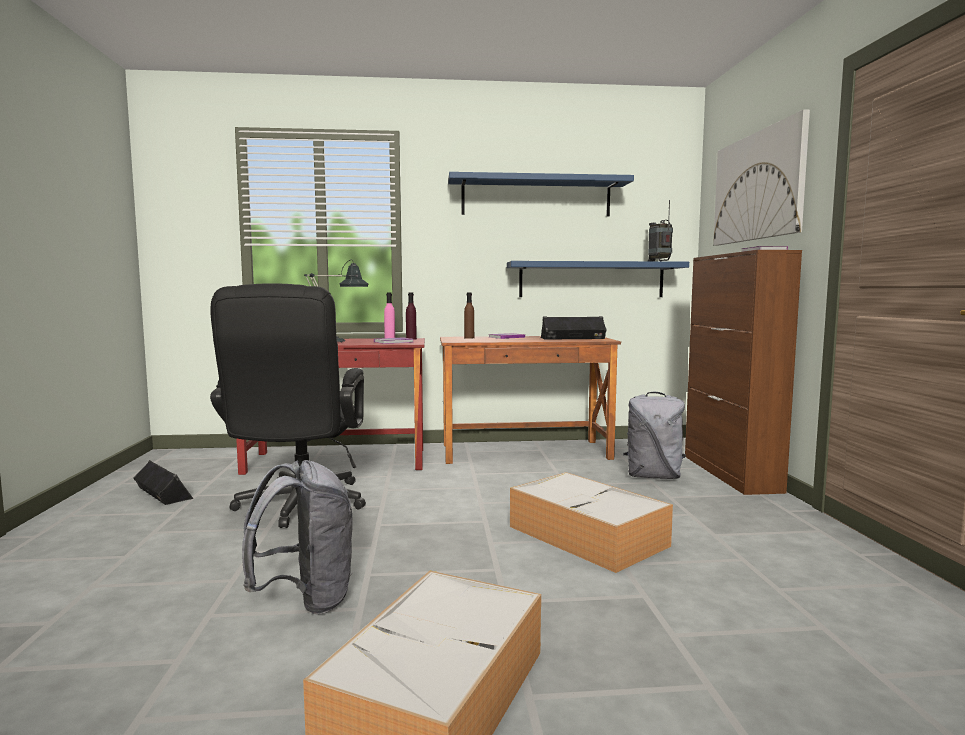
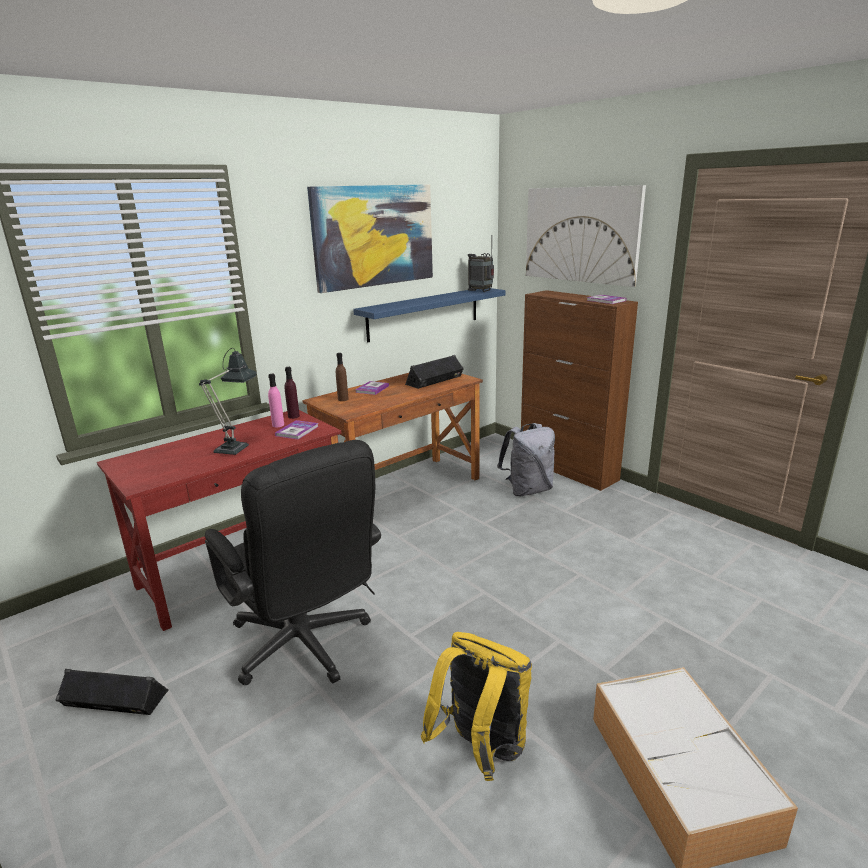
camera: 35 degrees left, 15 degrees up
(306, 599) = (481, 750): grey backpack -> yellow backpack
(536, 197) = (374, 236): blue shelf -> picture
(589, 536) = (569, 576): storage box -> none

